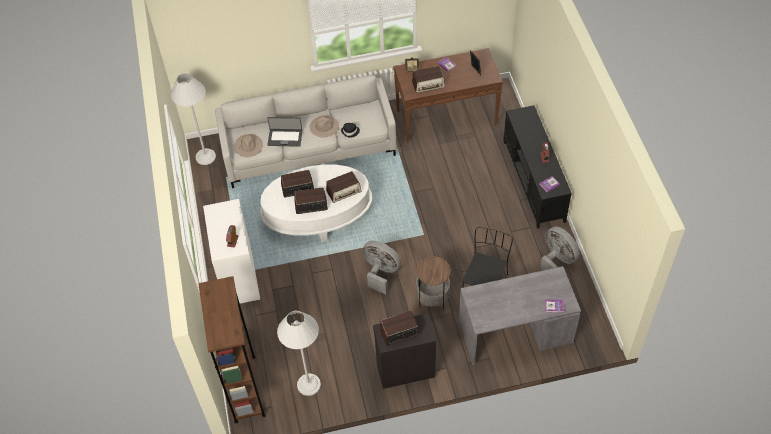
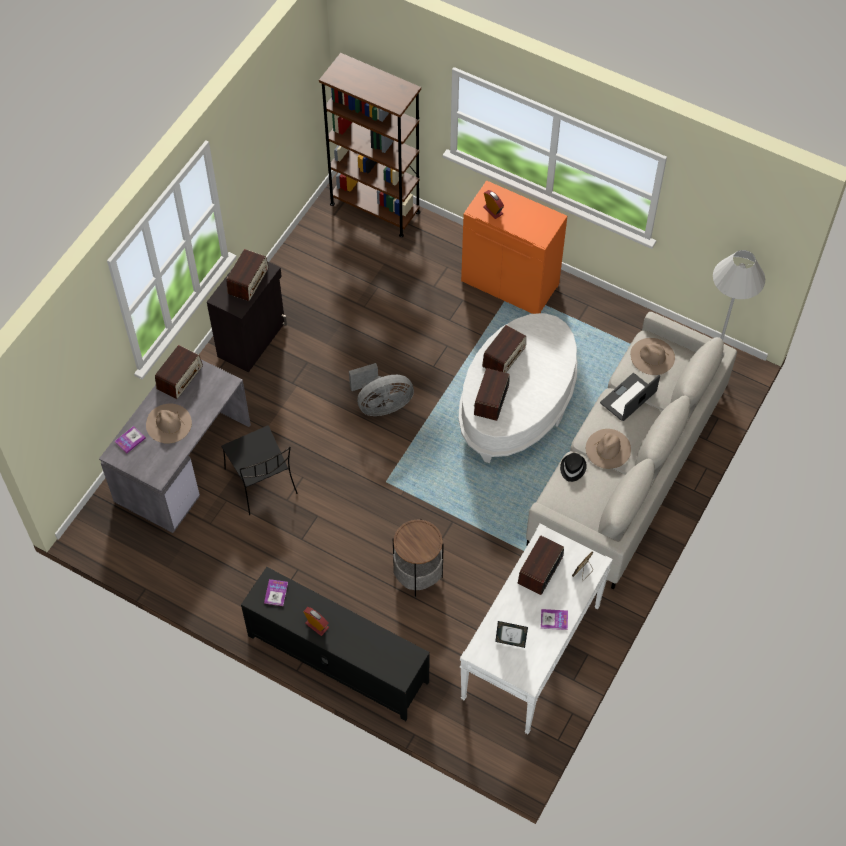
camera: 130 degrees right, 5 degrees up
(237, 276) = (511, 282): white cabinet -> orange cabinet
(297, 188) = (541, 361): radio -> radio (180, 377)
(309, 385) = (324, 256): white floor lamp -> none
(433, 298) = (300, 425): side table -> side table (418, 575)
(446, 117) = (531, 653): brown console table -> white console table
(524, 298) = (168, 423): none -> beige hat
(557, 260) = (213, 579): grey fan -> none

